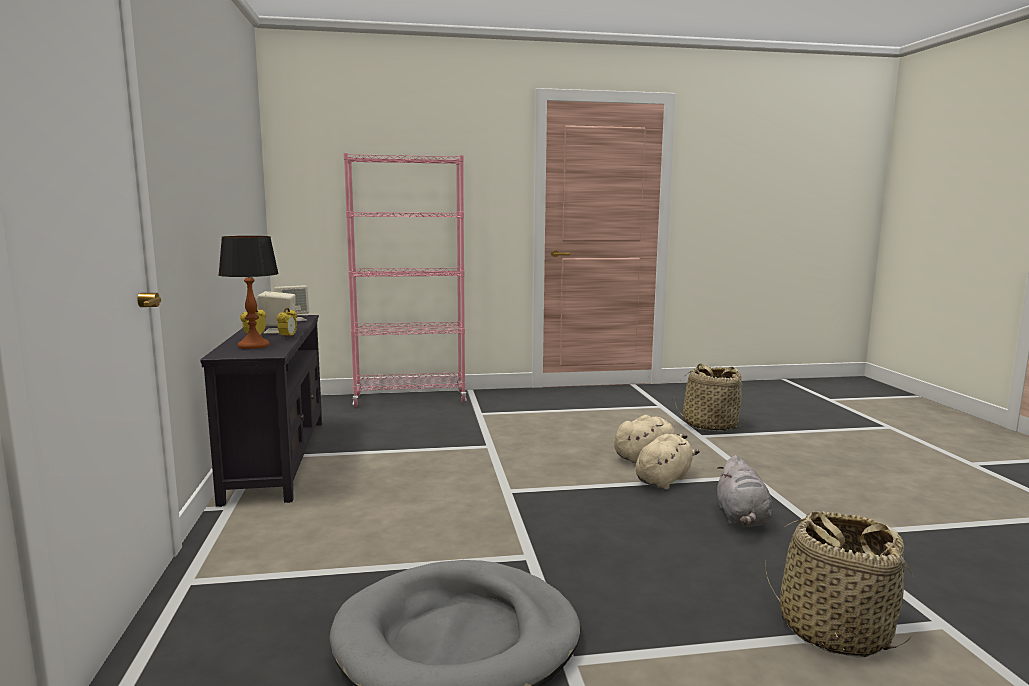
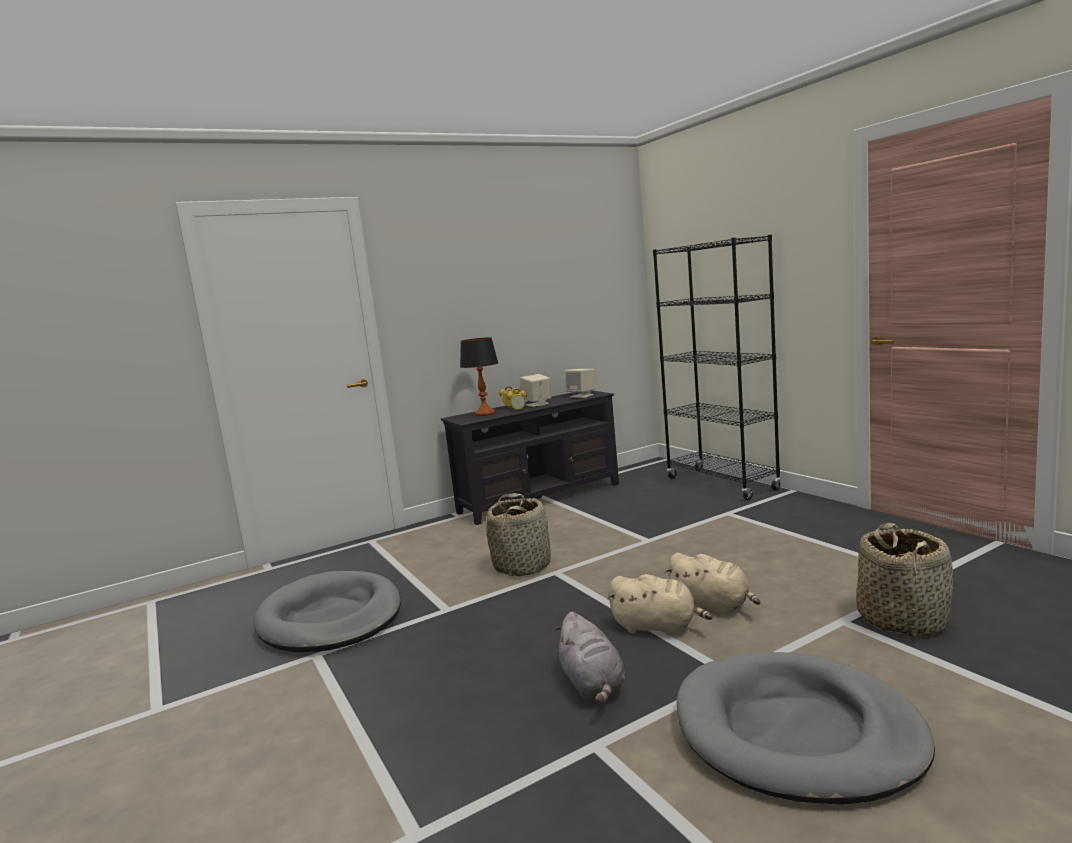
camera: 70 degrees right, 0 degrees up
(410, 399) = (722, 484): pink bookcase -> black bookcase
(742, 518) = (593, 685): grey plush toy -> grey plush toy turned 90 degrees counterclockwise
(826, 479) = (797, 732): none -> grey dog bed
(833, 630) = (382, 761): basket -> basket (522, 566)

